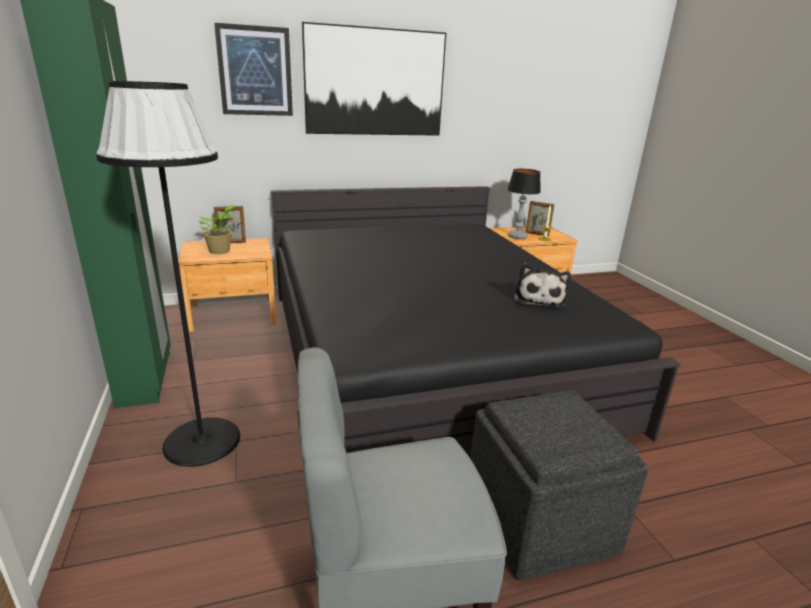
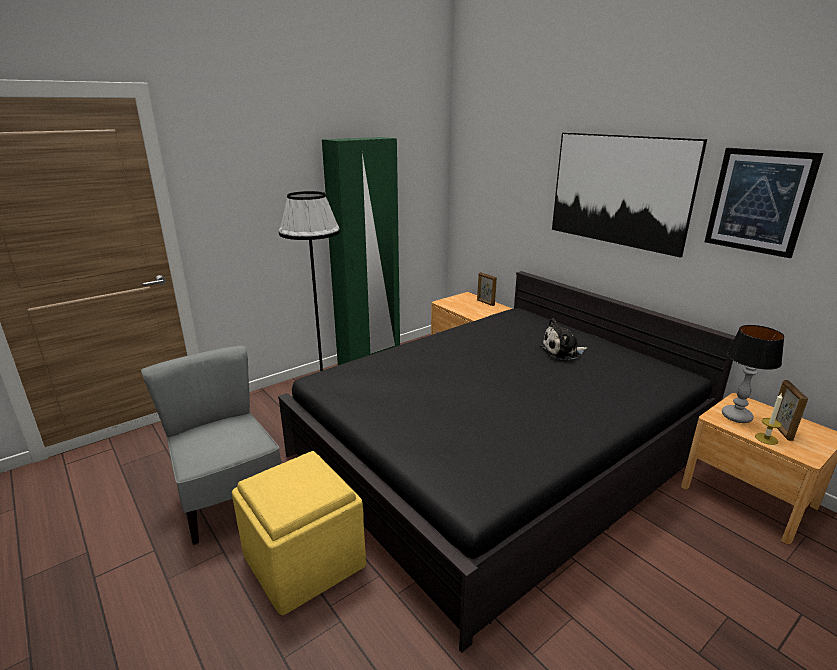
camera: 70 degrees right, 0 degrees up
(220, 251) = (464, 305): potted plant -> none
(255, 71) = (526, 173): picture -> picture (759, 201)
(539, 299) = (489, 440): plush toy -> plush toy (563, 352)
(540, 519) = (305, 560): grey ottoman -> yellow ottoman

